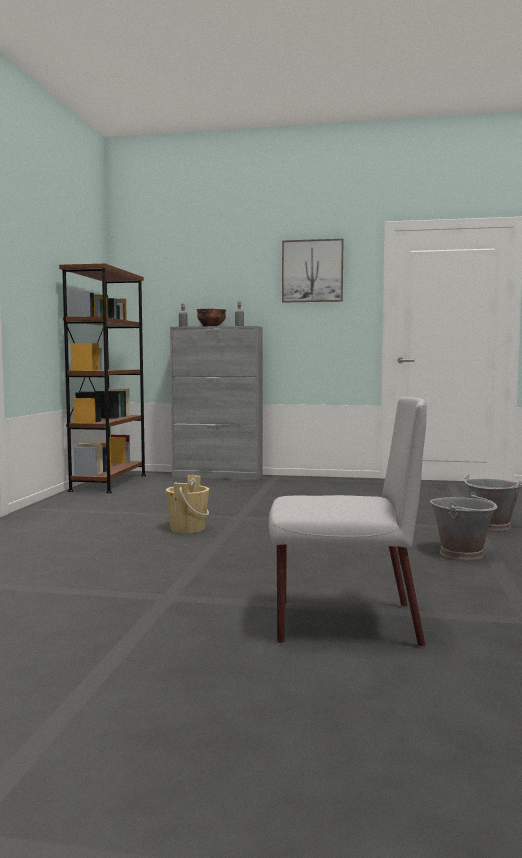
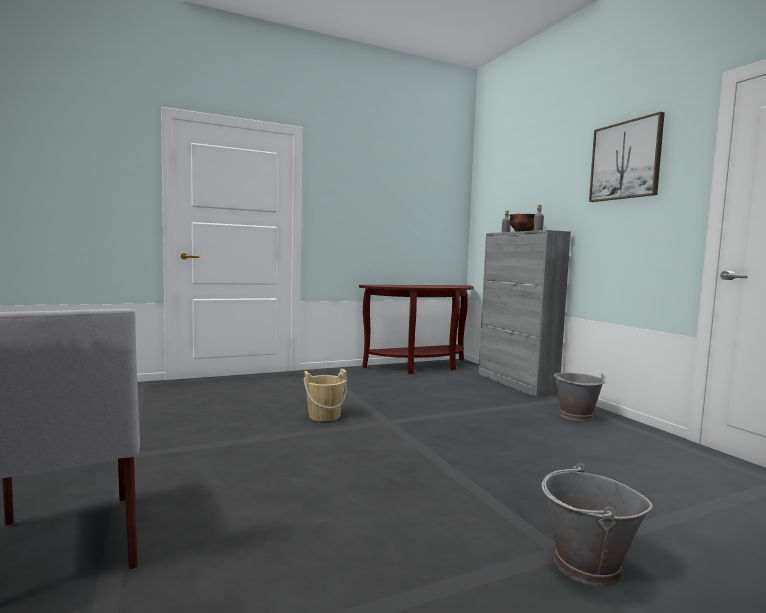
camera: 55 degrees right, 0 degrees up
(109, 483) = (422, 366): brown bookcase -> brown console table
(462, 553) = (396, 567): grey bucket -> grey bucket (576, 416)

